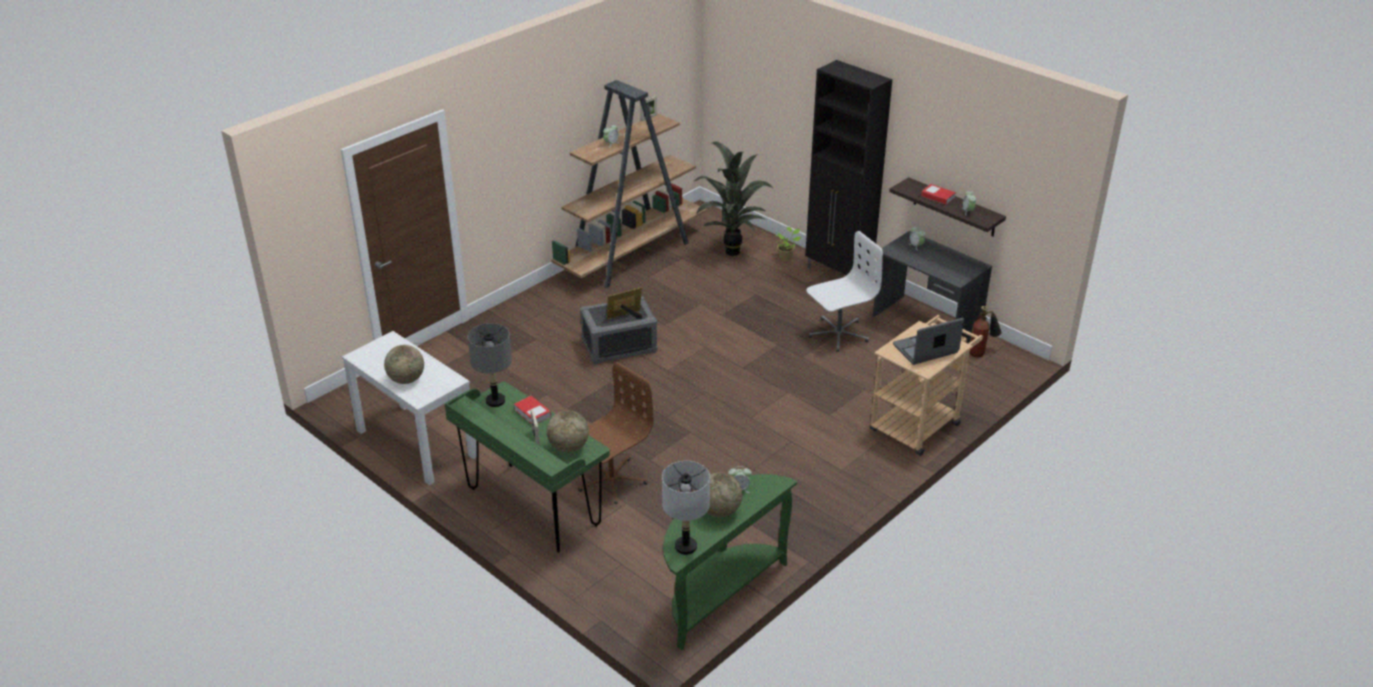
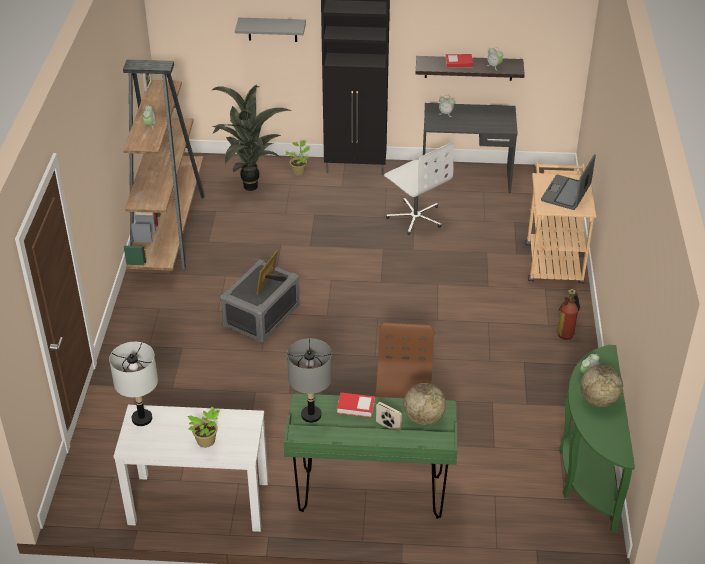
camera: 40 degrees left, 5 degrees up
(406, 379) = (207, 442): globe -> potted plant
(685, 547) = (614, 443): grey table lamp -> grey table lamp (142, 419)
(792, 108) = (272, 29): none -> grey shelf
(838, 334) = (415, 217): white office chair -> white office chair turned 120 degrees clockwise
(981, 352) = (527, 181): fire extinguisher -> fire extinguisher (567, 331)

